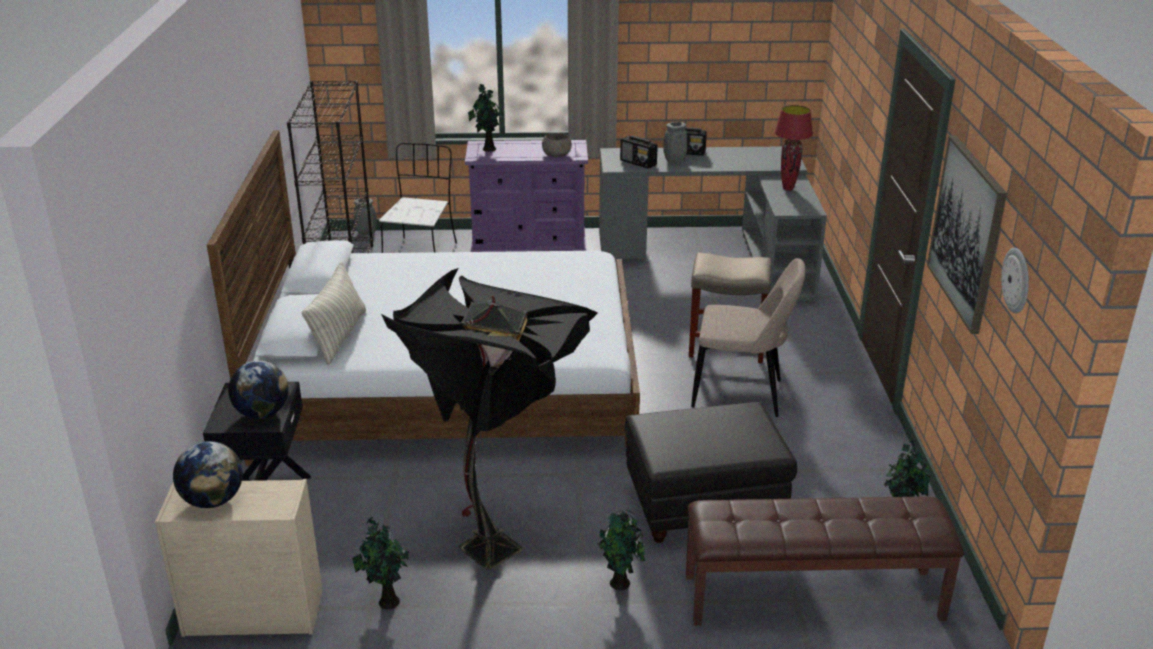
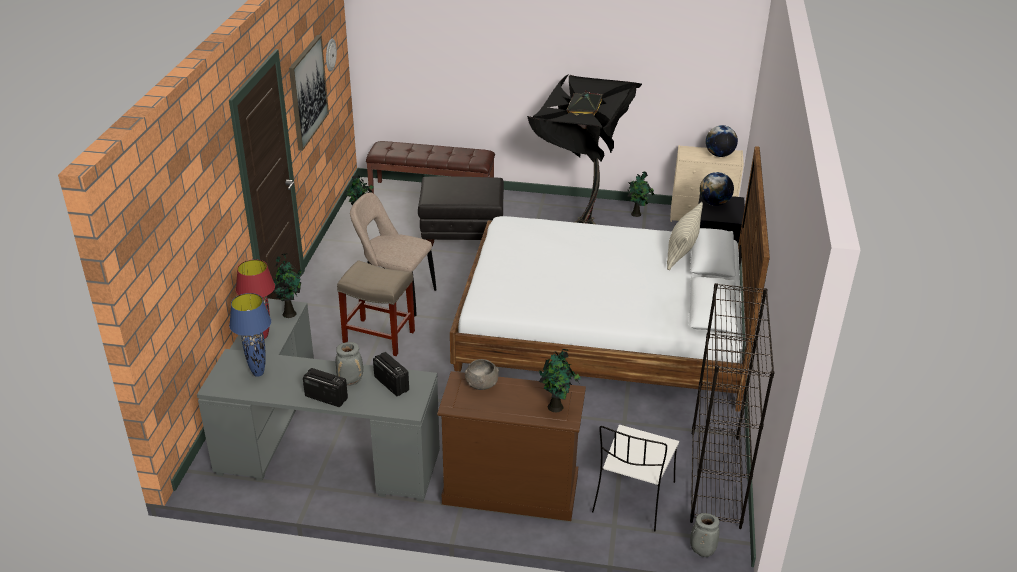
camera: 170 degrees left, 5 degrees up
(529, 249) = (510, 489): purple dresser -> brown dresser
(621, 584) = (521, 208): potted plant -> potted plant (289, 313)
(758, 159) = (258, 373): none -> blue table lamp

